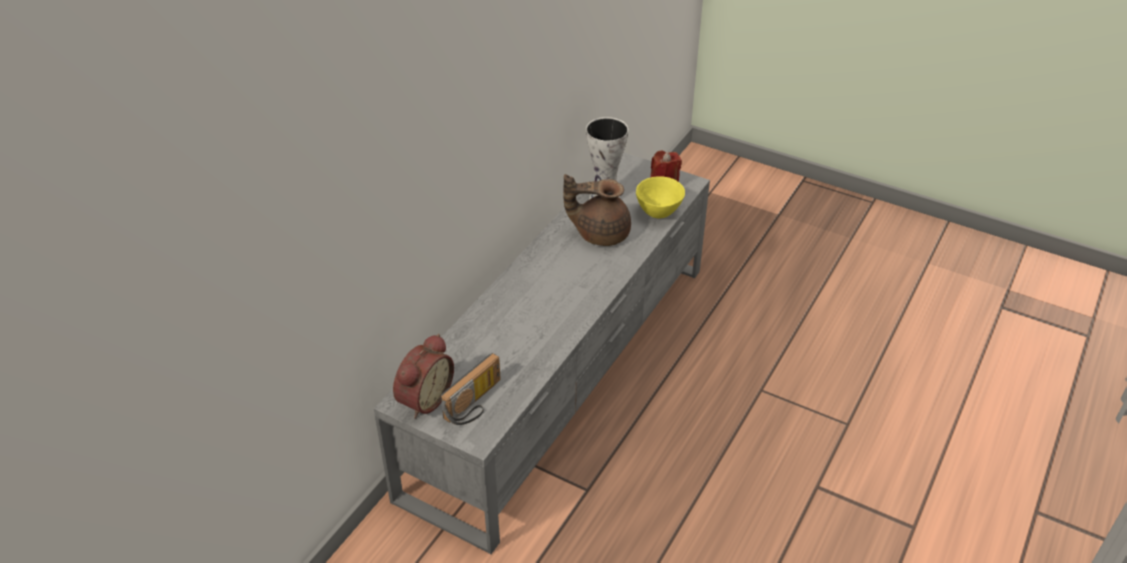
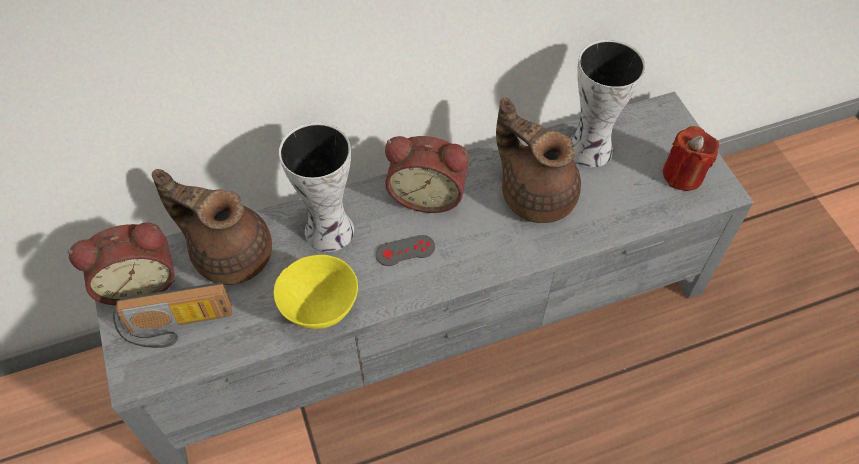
camera: 40 degrees right, 15 degrees up
(461, 354) = (230, 253): none -> brown teapot
(508, 312) = (329, 233): none -> vase
(542, 265) = (427, 194): none -> alarm clock
(561, 296) = (405, 251): none -> grey game controller
(658, 213) = (635, 210): yellow bowl -> yellow bowl (320, 311)

